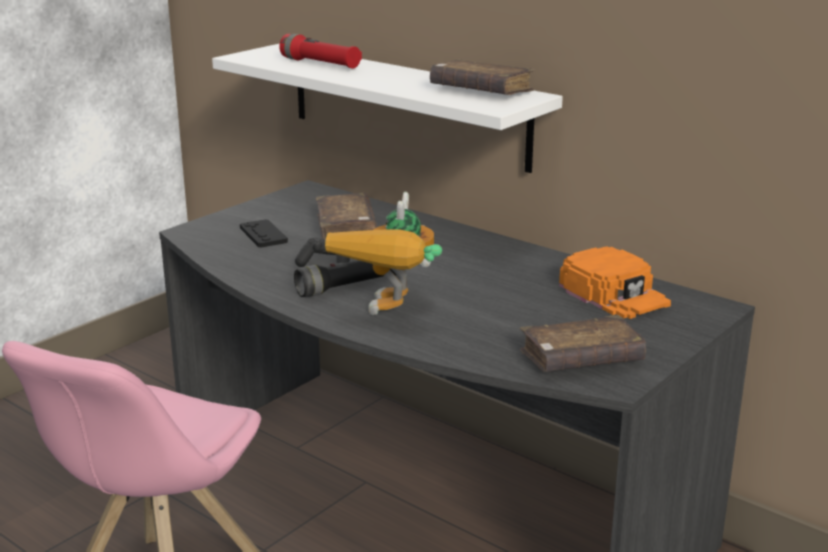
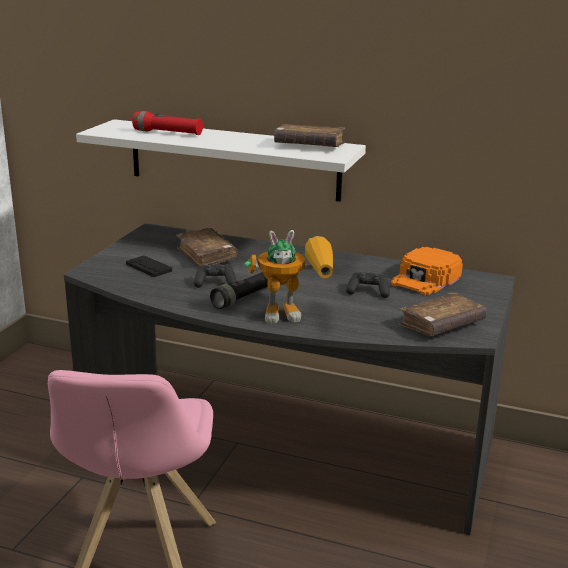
camera: 20 degrees left, 0 degrees up
(393, 316) = (295, 313): toy robot -> toy robot turned 90 degrees counterclockwise
(517, 301) = (368, 292): none -> black game controller
(615, 293) = (426, 279): orange cap -> orange cap turned 90 degrees clockwise

